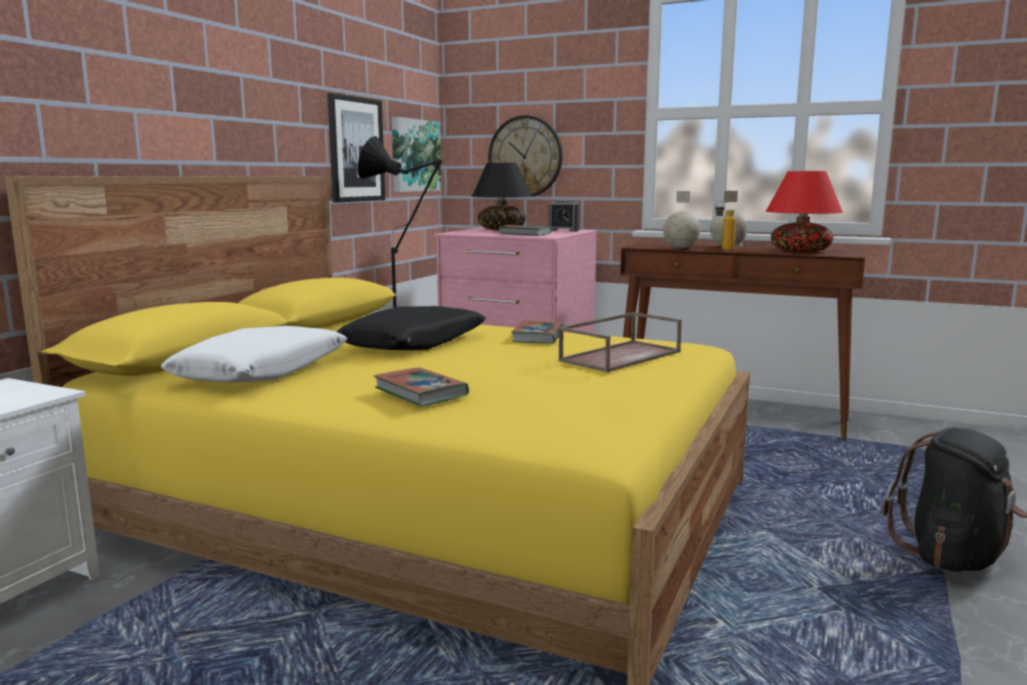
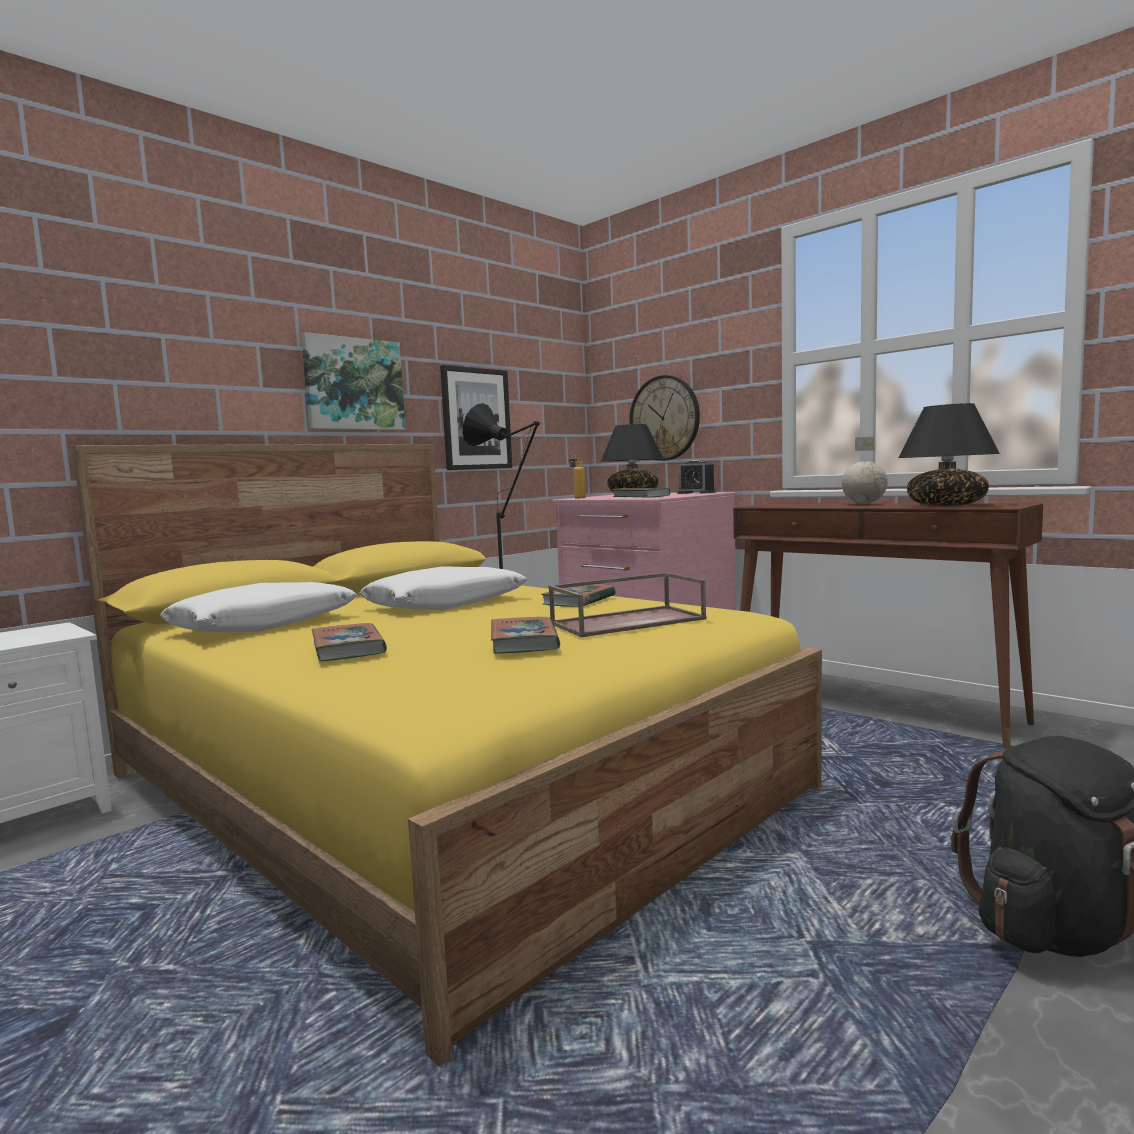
camera: 20 degrees right, 5 degrees down
(414, 155) = (553, 424): picture -> picture (353, 384)
(414, 343) = (445, 604): black pillow -> white pillow
(573, 378) = (524, 641): none -> book
(680, 248) = (801, 506): globe -> none
(723, 249) = (849, 506): bottle -> bottle (577, 498)
(800, 251) = (946, 505): red table lamp -> black table lamp

